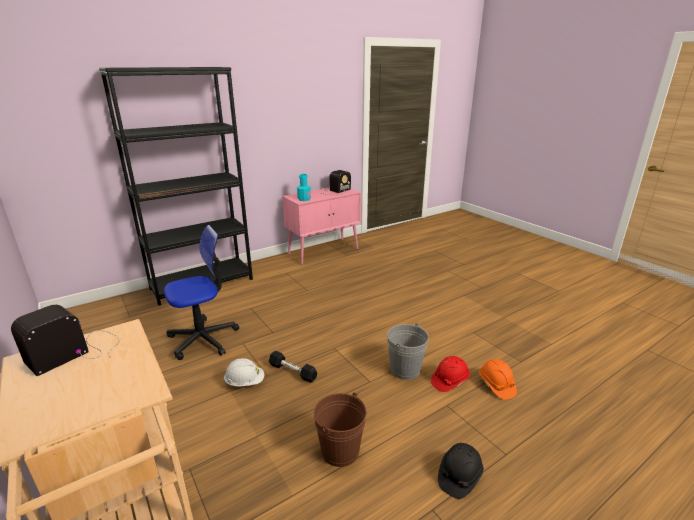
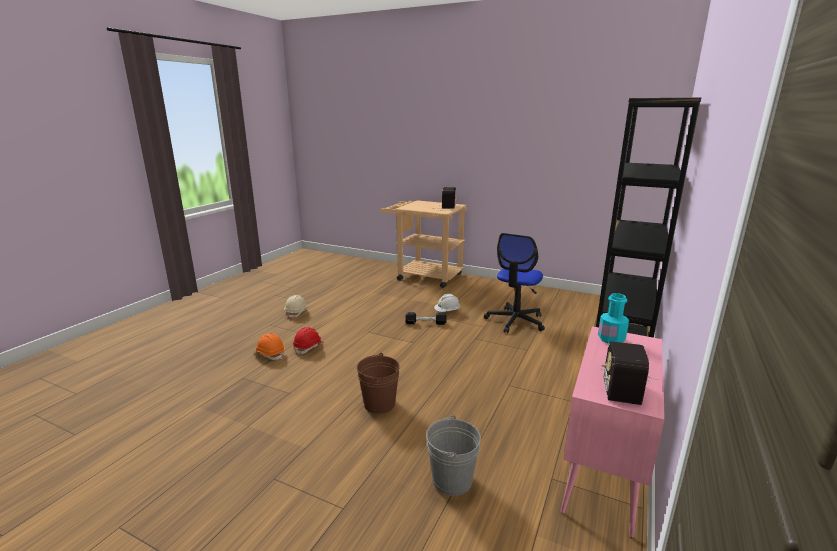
camera: 150 degrees right, 5 degrees down
(340, 450) = (363, 305): brown bucket -> brown bucket (379, 403)
(405, 369) = (346, 344): grey bucket -> grey bucket (452, 480)
(459, 476) = (297, 312): black hard hat -> beige hard hat

